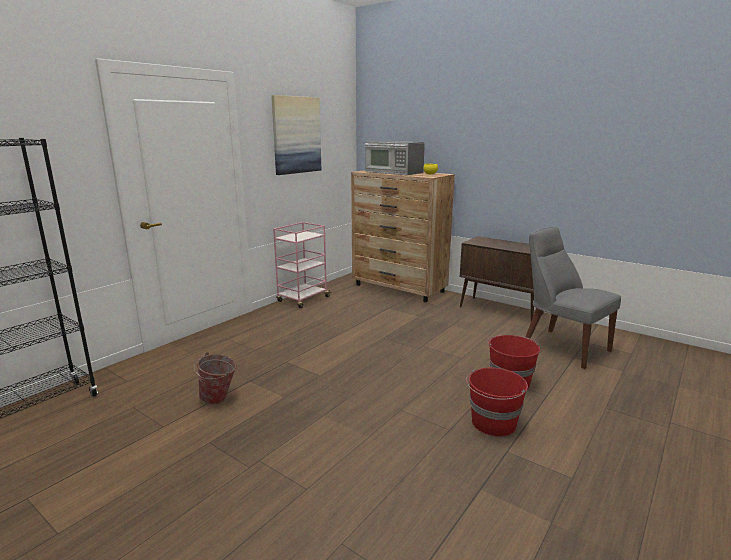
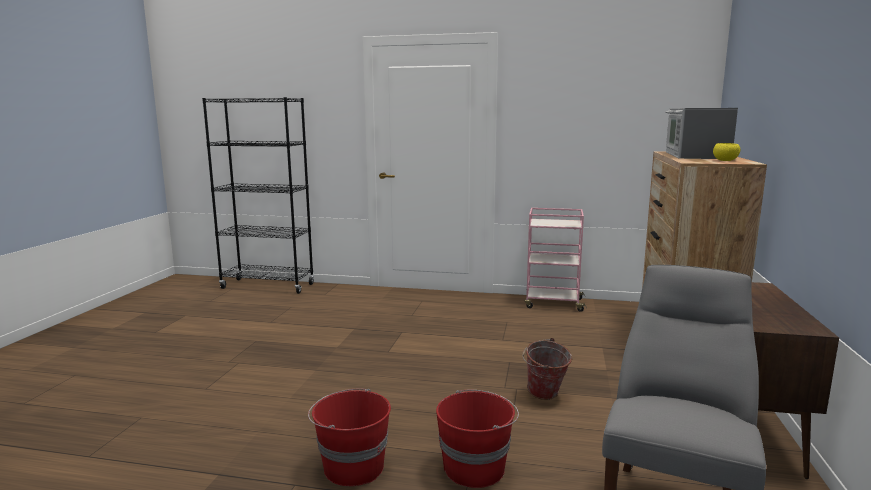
camera: 65 degrees right, 5 degrees down
(219, 400) = (316, 327): bucket -> bucket (544, 396)
(296, 135) = (587, 99): picture -> none

